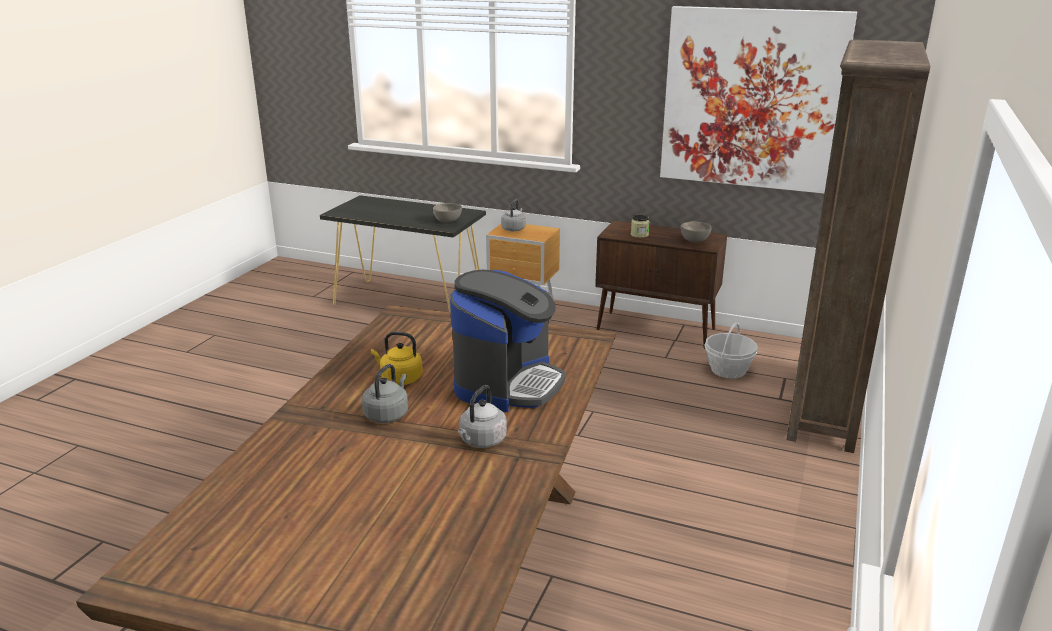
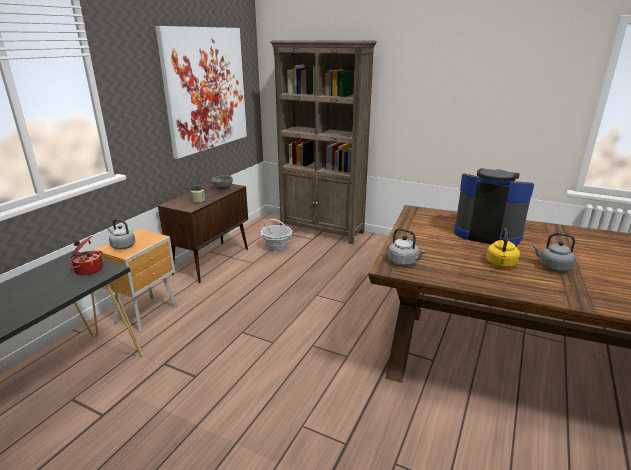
camera: 85 degrees left, 0 degrees up
(447, 221) = (88, 269): grey bowl -> cooking pot
(481, 441) = (559, 241): grey kettle -> grey kettle (404, 262)

